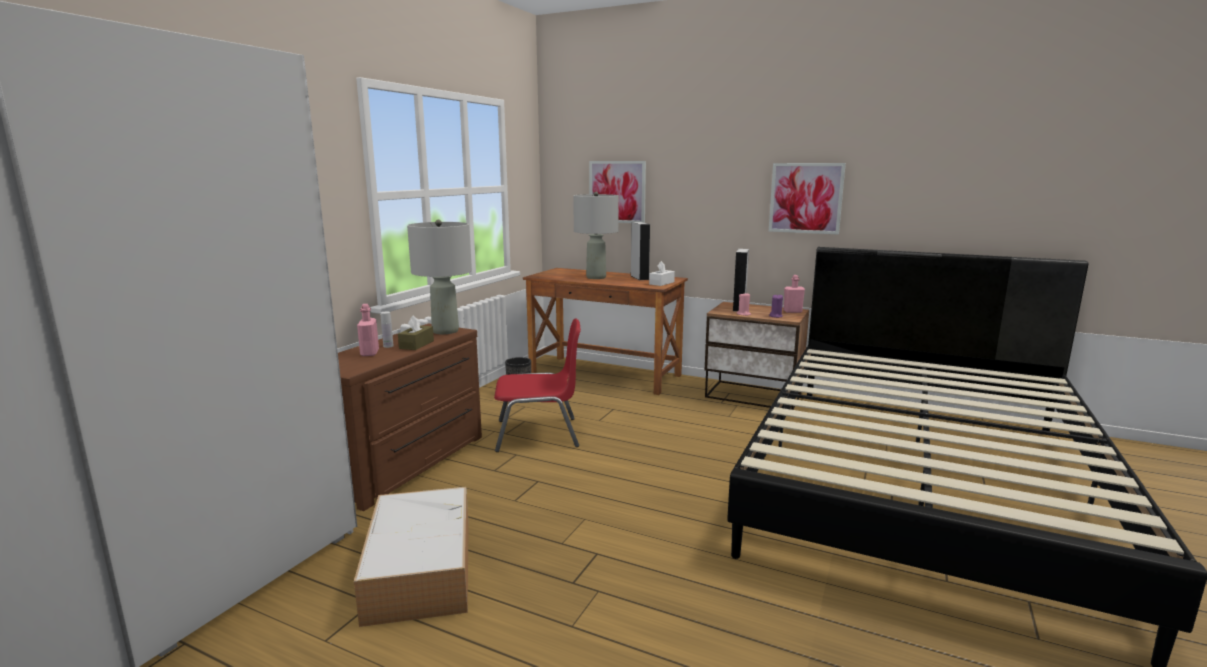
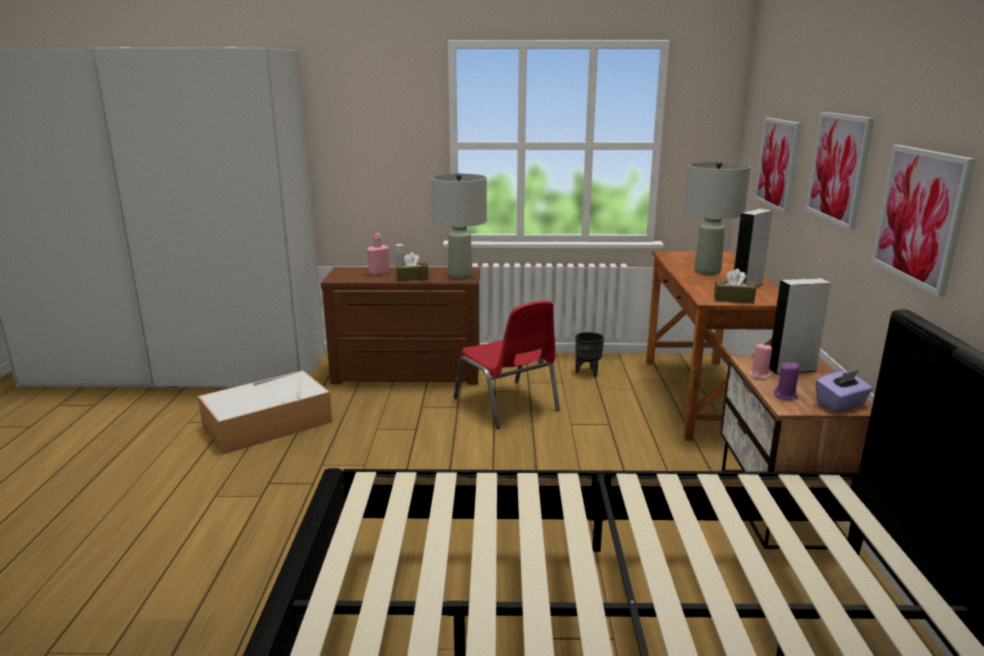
camera: 65 degrees right, 5 degrees up
(661, 283) = (733, 299): white tissue box -> brown tissue box
(708, 184) = (839, 168): none -> picture
(792, 311) = (841, 404): pink bottle -> purple tissue box

